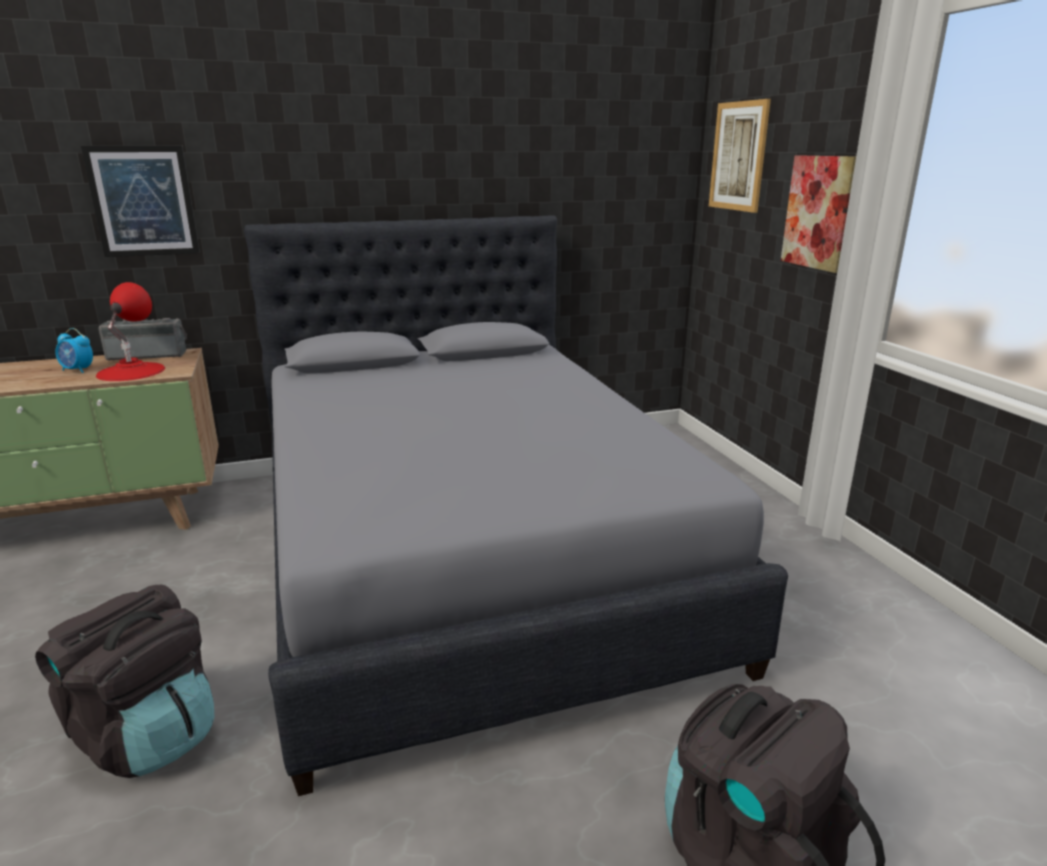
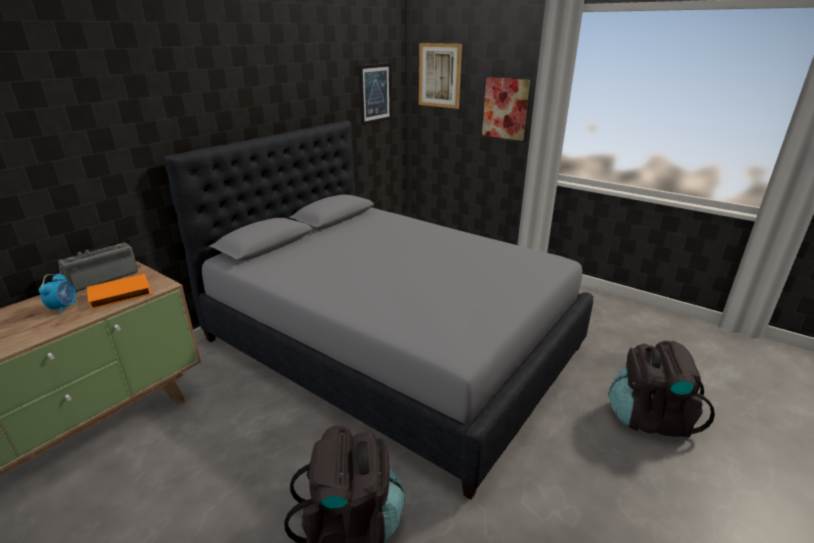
camera: 35 degrees left, 5 degrees up
(78, 370) = (64, 307): alarm clock -> alarm clock turned 75 degrees counterclockwise
(131, 371) = (120, 295): red table lamp -> orange book
(143, 201) = (73, 148): picture -> picture (375, 93)

